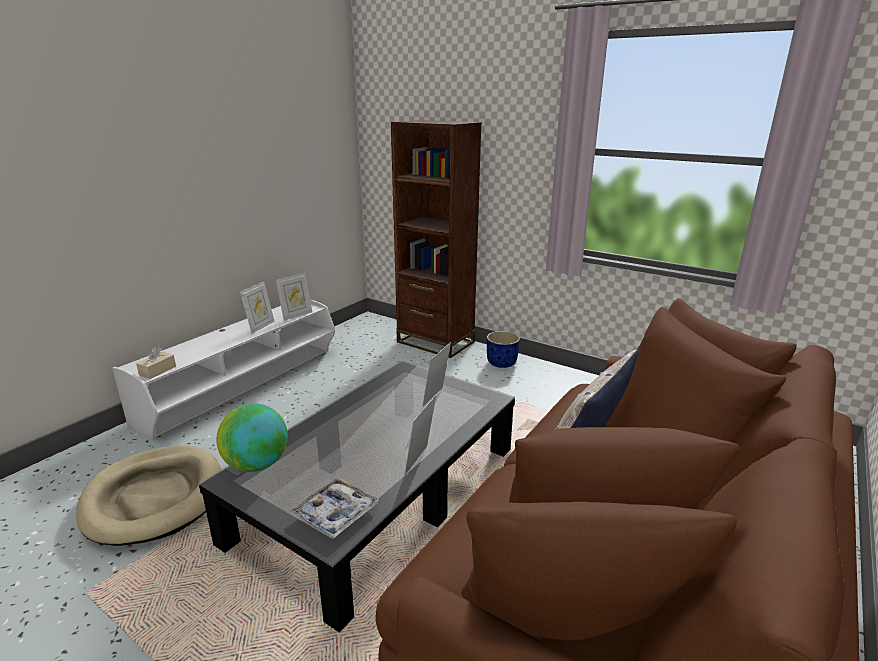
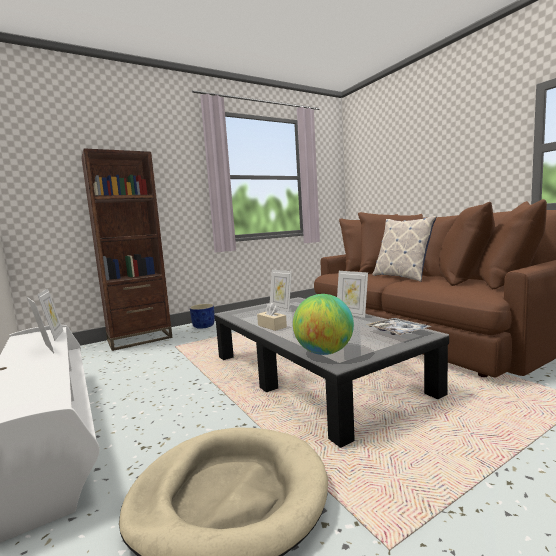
camera: 65 degrees left, 15 degrees down
(158, 371) = (47, 402): beige tissue box -> beige tissue box (272, 326)

